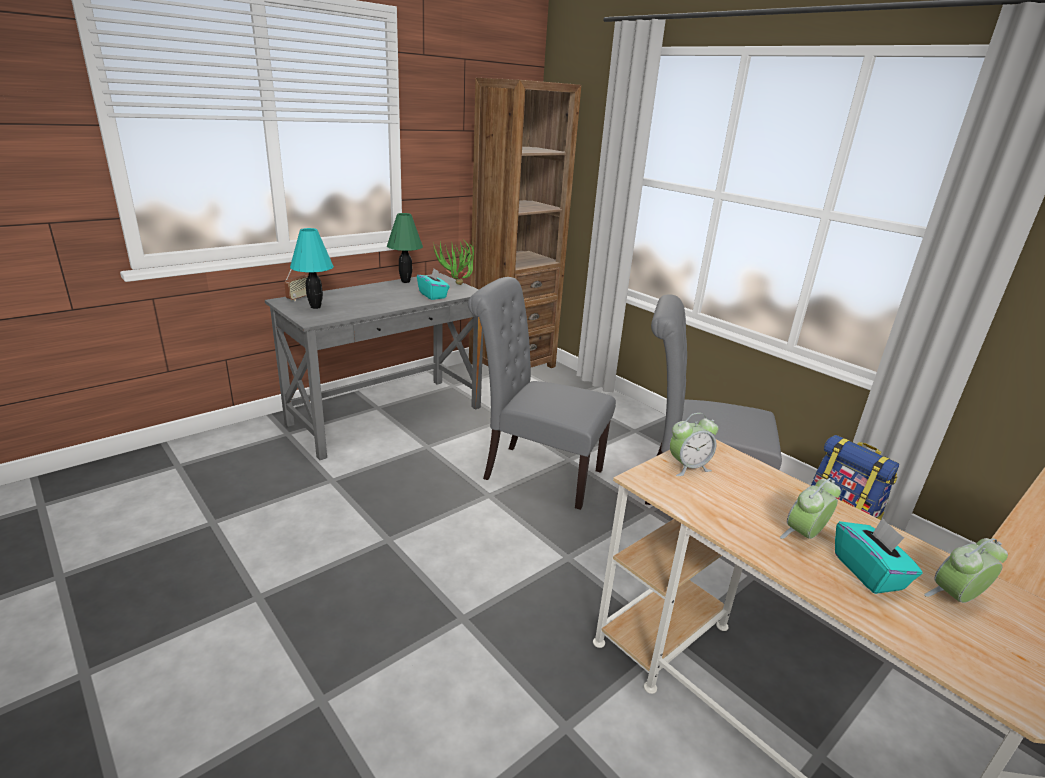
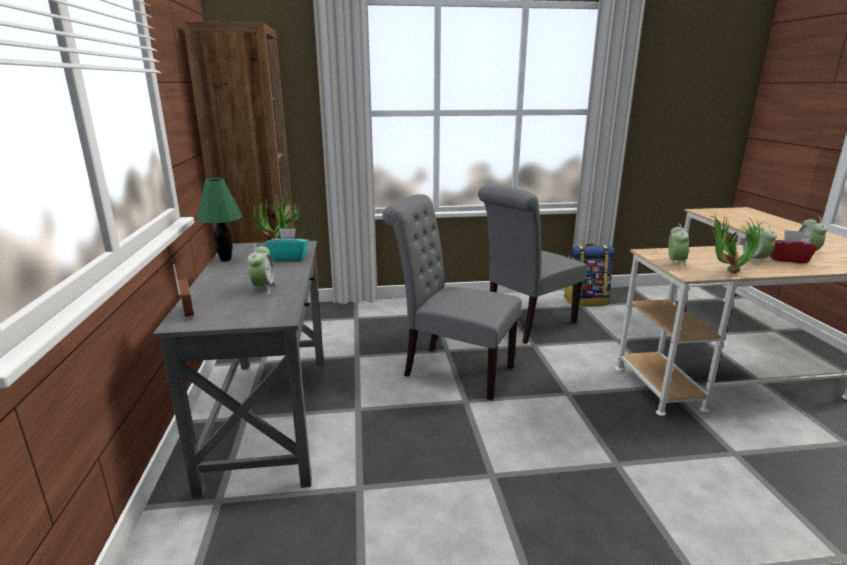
camera: 55 degrees left, 5 degrees down
(316, 307) = (235, 309): turquoise table lamp -> none
(360, 304) = (263, 288): none -> alarm clock
(535, 472) = (452, 370): grey chair -> grey chair turned 60 degrees clockwise
(692, 508) = (725, 273): none -> potted plant
(868, 572) = (787, 259): turquoise tissue box -> red tissue box

